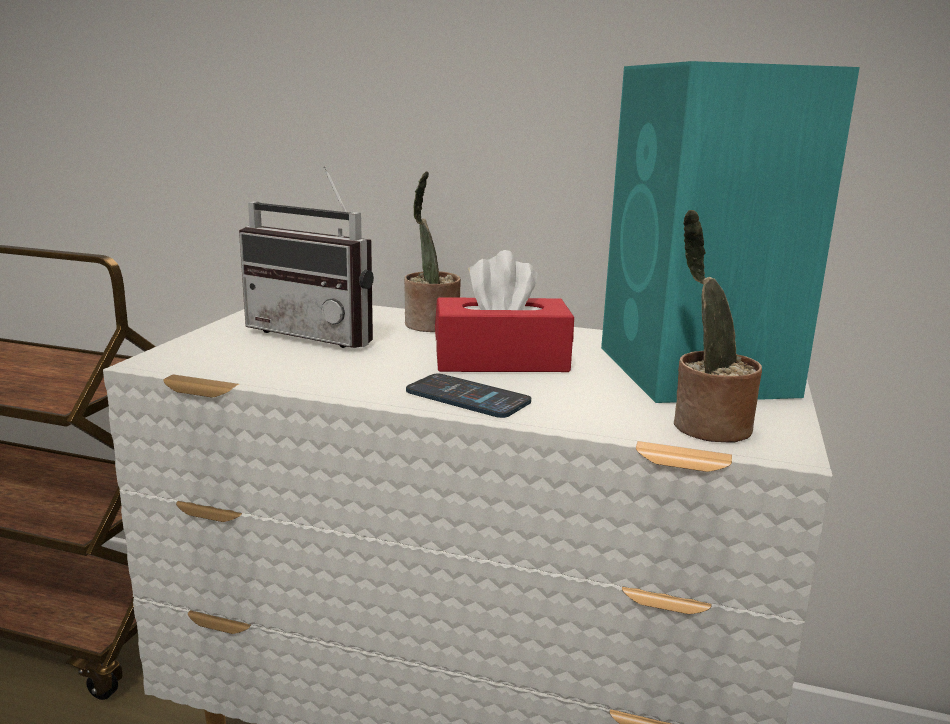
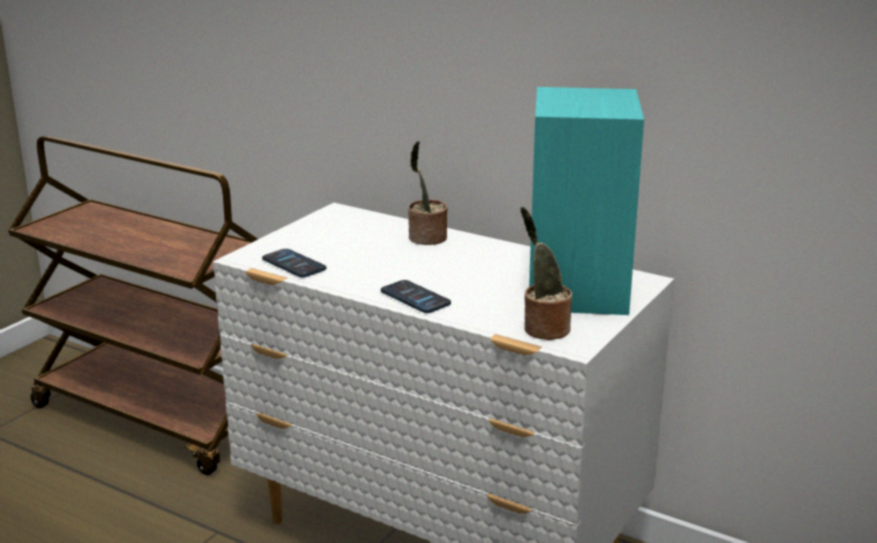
camera: 15 degrees right, 5 degrees up
(245, 365) = (294, 264): none -> phone
(320, 334) = (349, 241): radio -> none
(501, 361) = (454, 272): red tissue box -> none

